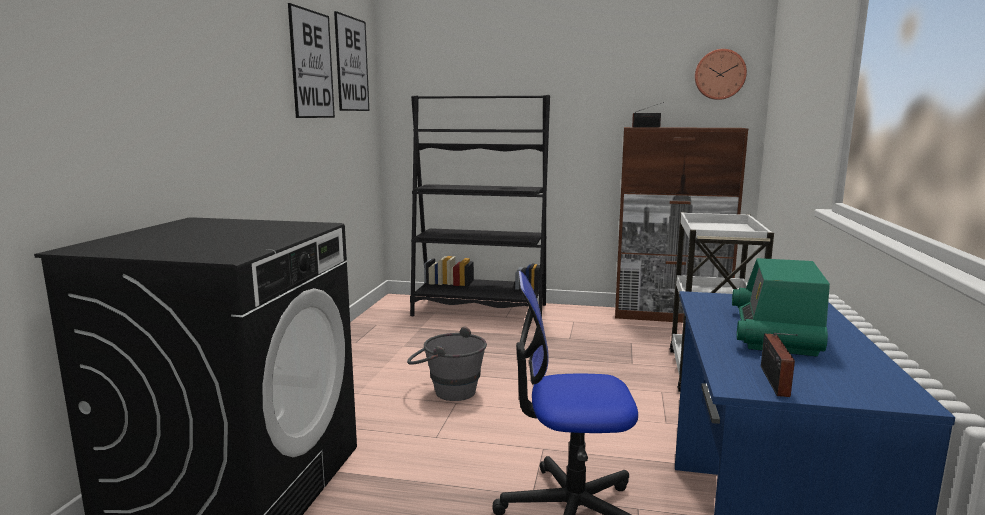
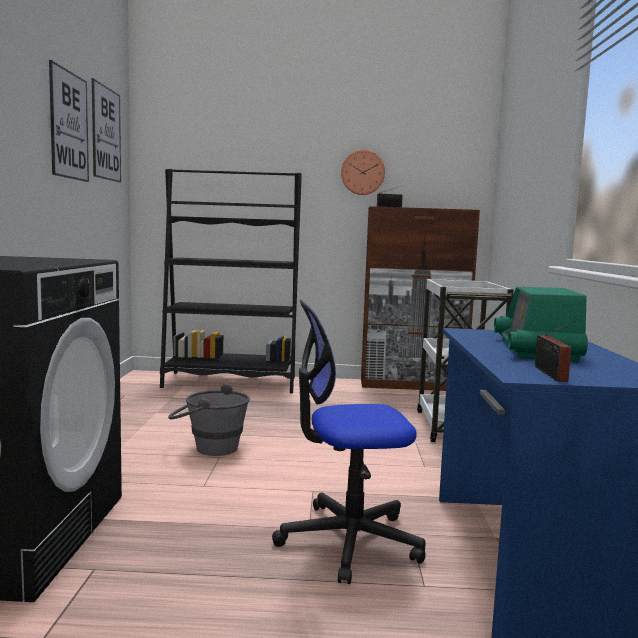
camera: 10 degrees left, 5 degrees down
(719, 74) = (452, 163): wall clock -> wall clock (362, 172)

